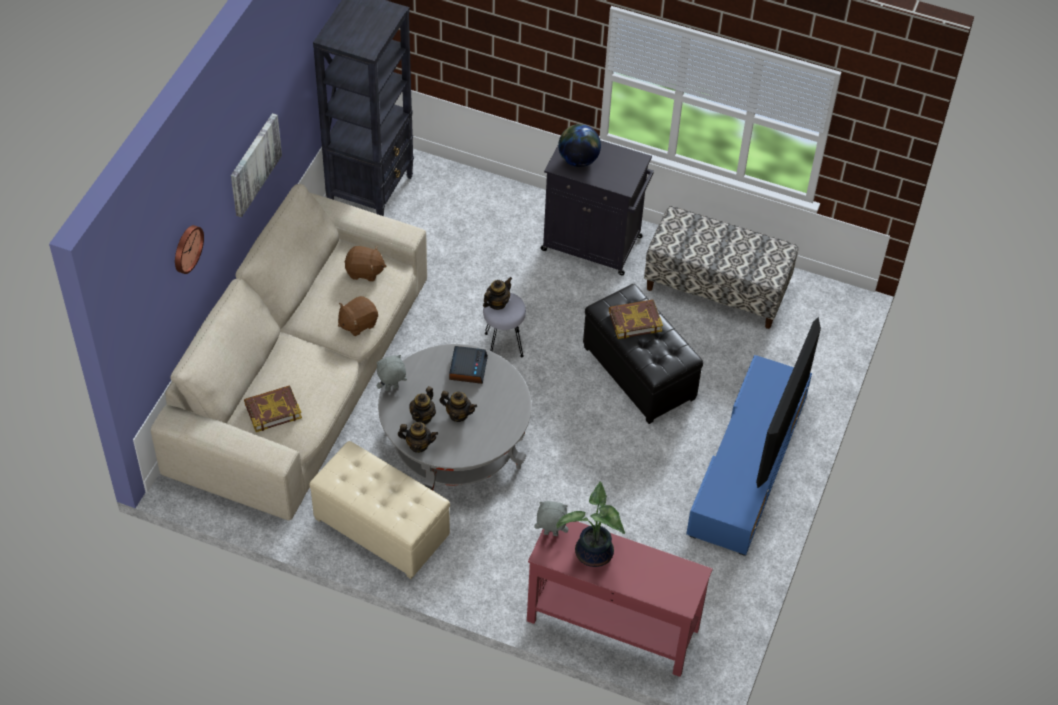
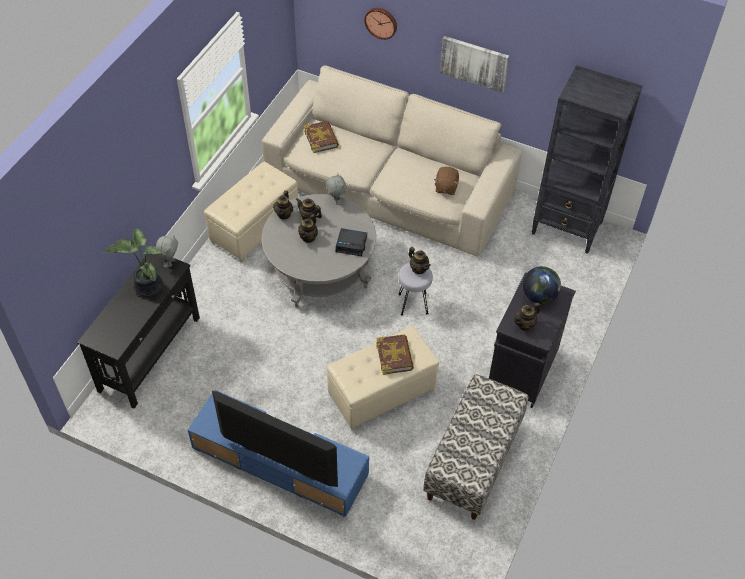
camera: 95 degrees right, 0 degrees up
(358, 323) = (396, 183): brown plush toy -> none
(612, 624) = (150, 353): red console table -> black console table
(619, 173) = (525, 325): none -> teapot
(639, 372) = (382, 393): black ottoman -> beige ottoman

